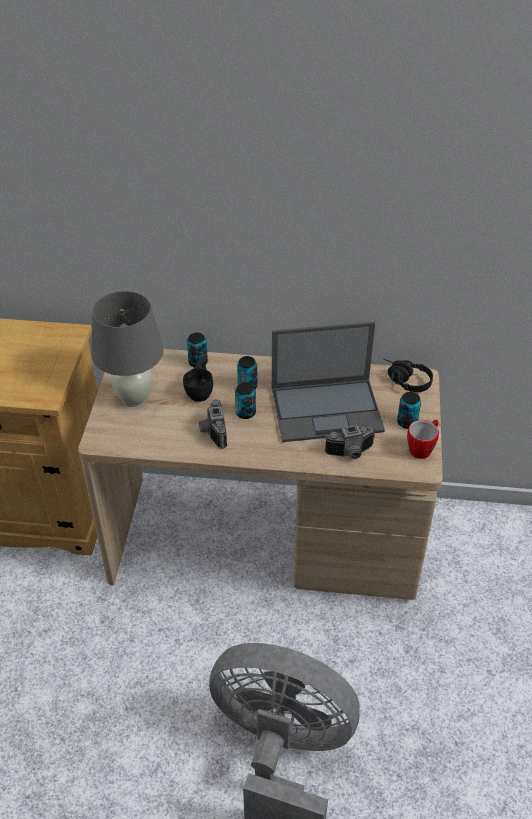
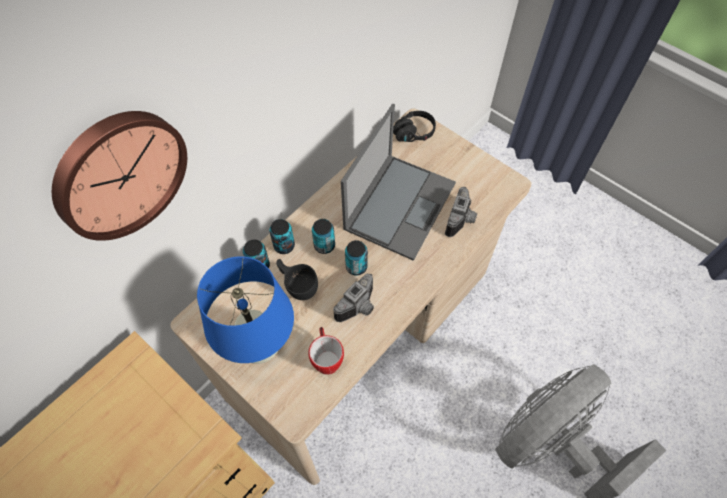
camera: 55 degrees left, 15 degrees up
(129, 198) = (119, 173): none -> wall clock
(134, 398) = (261, 349): grey table lamp -> blue table lamp
(212, 432) = (360, 307): camera -> camera turned 75 degrees counterclockwise
(407, 422) = (455, 162): can -> can (284, 246)
(422, 448) = (490, 170): mug -> mug (326, 357)

